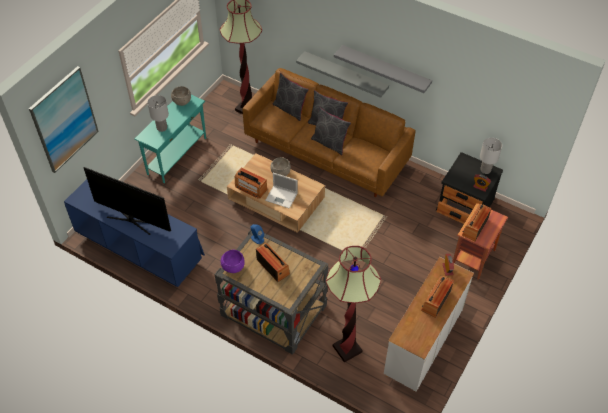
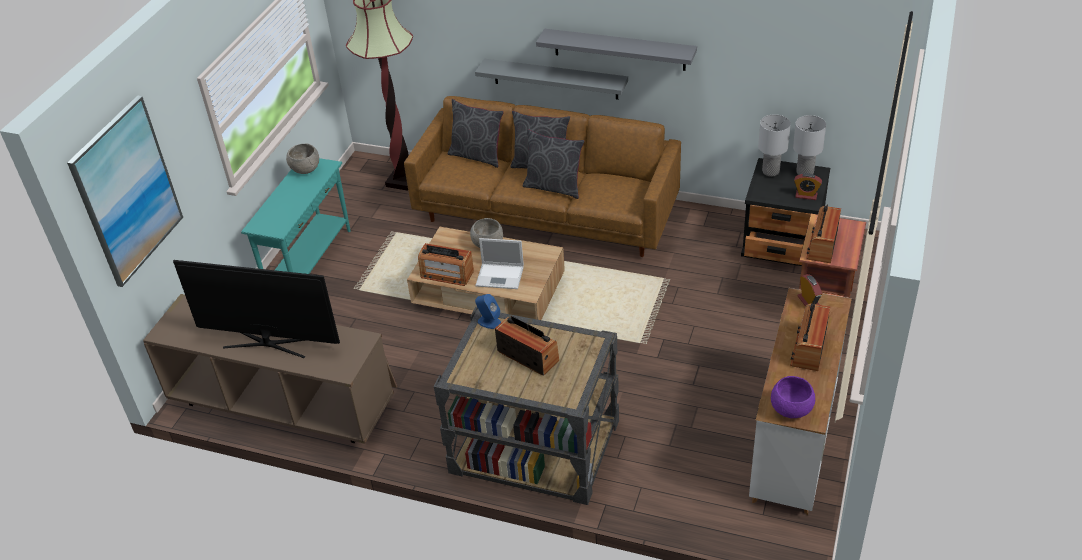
camera: 10 degrees left, 10 degrees down
(141, 249) = (286, 405): blue tv stand -> brown tv stand
(162, 129) = (283, 210): grey table lamp -> grey table lamp (770, 173)
(233, 267) = (462, 370): purple bowl -> purple bowl (791, 410)
(347, 349) = (674, 477): floor lamp -> none

